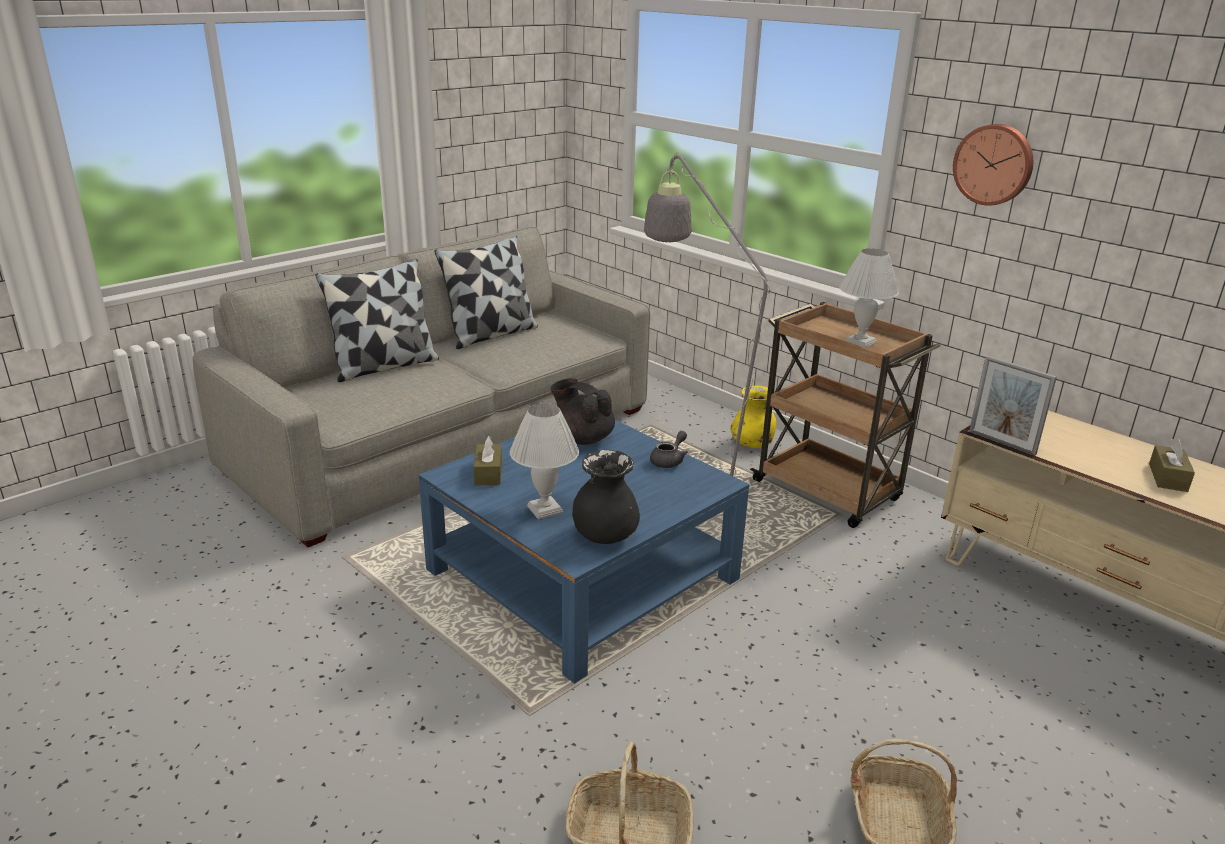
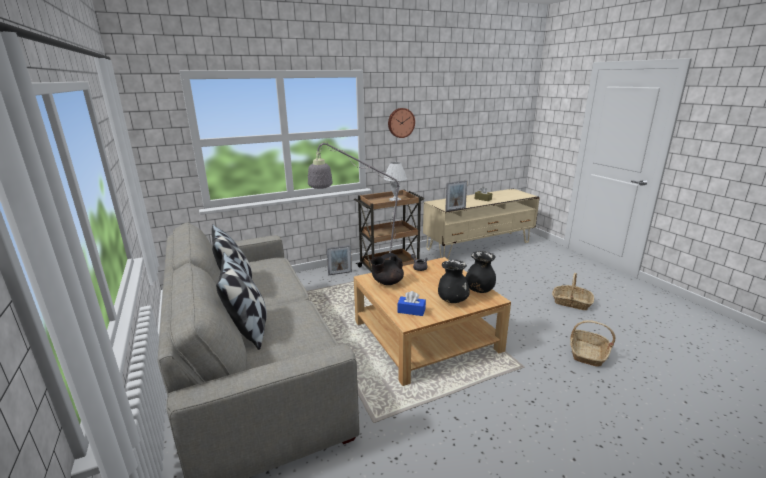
camera: 70 degrees left, 5 degrees down
(488, 473) = (411, 311): brown tissue box -> blue tissue box
(545, 509) = (452, 300): white table lamp -> black vase
(582, 575) = (425, 336): blue coffee table -> beige coffee table
(752, 444) = (340, 273): yellow vase -> picture frame

